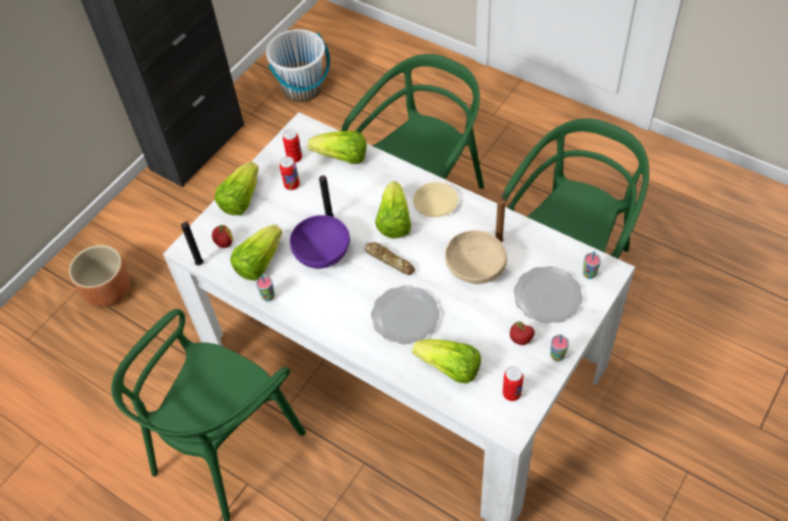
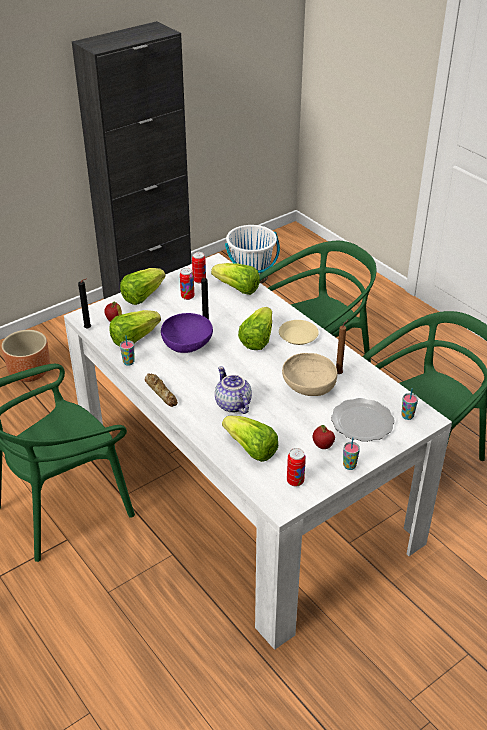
camera: 15 degrees right, 15 degrees down
(390, 260) = (240, 363): bread -> bread (161, 392)
(405, 317) = (232, 404): plate -> teapot

